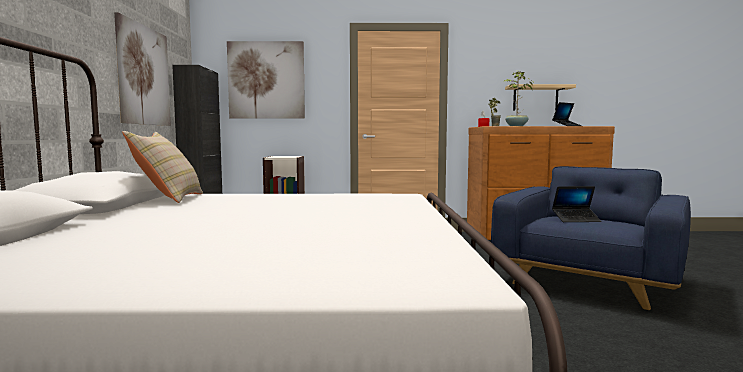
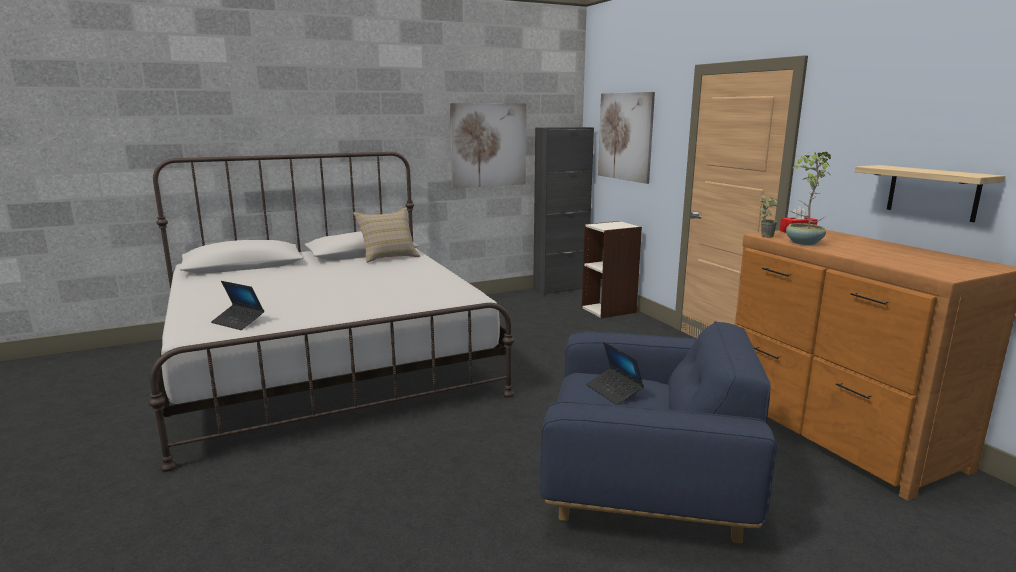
camera: 65 degrees right, 10 degrees up
(567, 126) = (907, 261): laptop -> laptop (238, 322)

